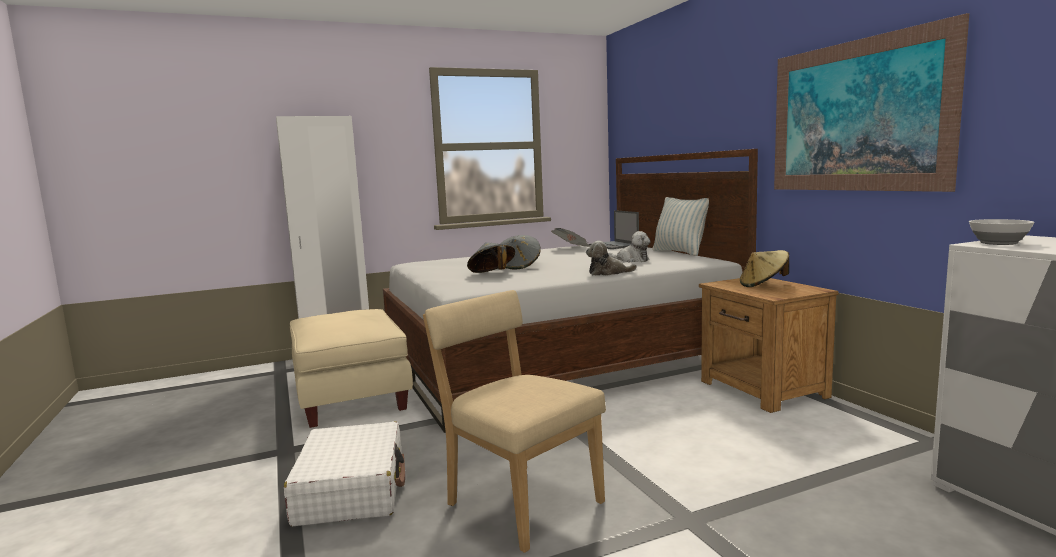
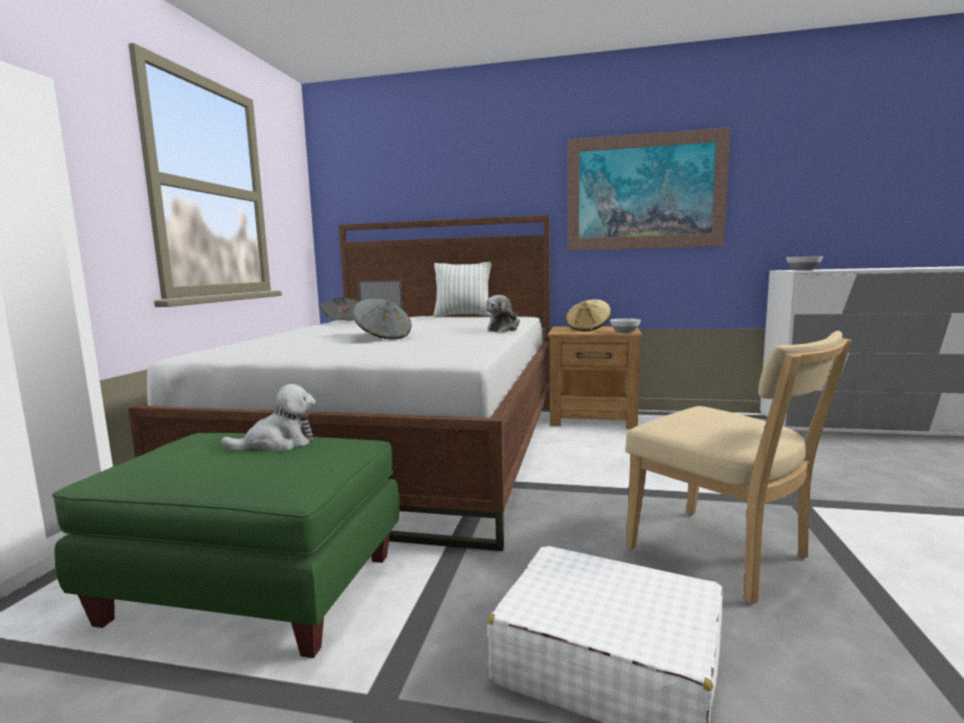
camera: 55 degrees left, 0 degrees up
(352, 397) = (255, 587): beige ottoman -> green ottoman
(492, 274) = (403, 344): grey hat -> none
(519, 501) = (724, 556): beige chair -> beige chair turned 120 degrees counterclockwise
(631, 260) = (463, 322): plush toy -> plush toy (278, 443)
(771, 295) = (625, 332): none -> bowl

